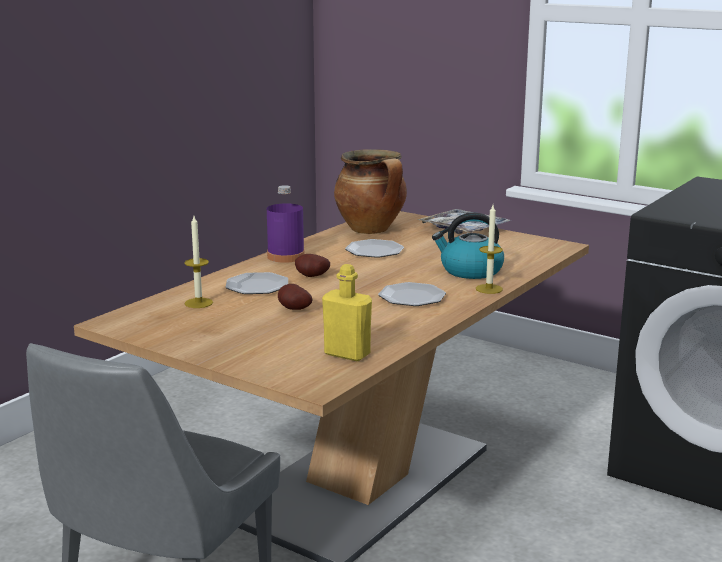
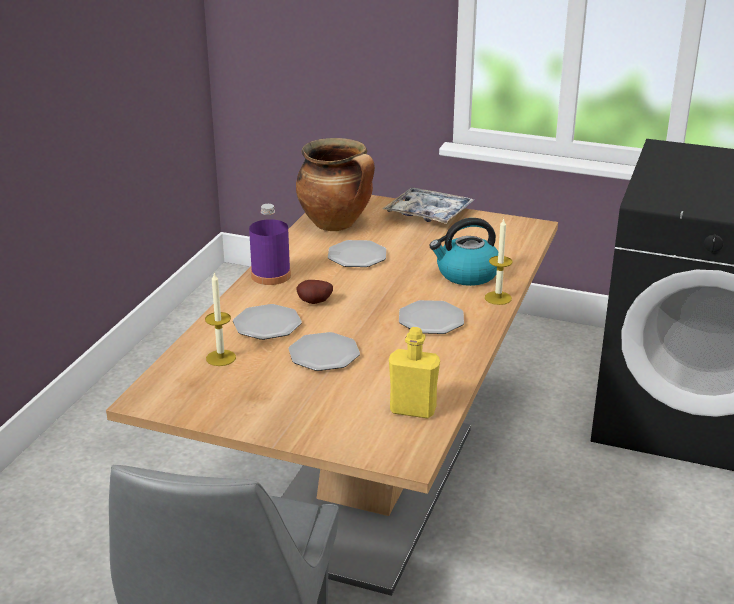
camera: 15 degrees left, 10 degrees up
(293, 309) = (324, 354): potato -> plate

